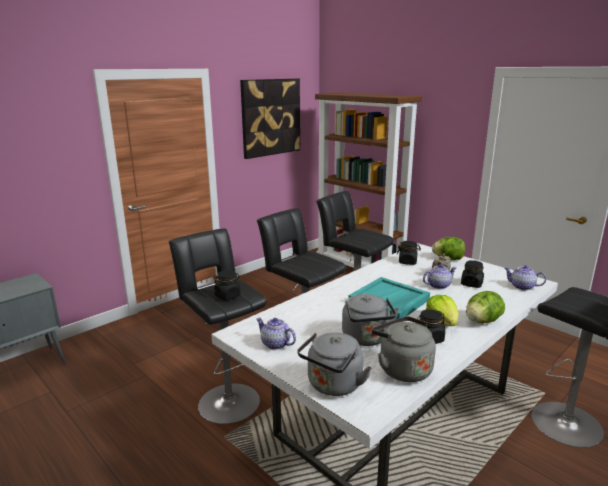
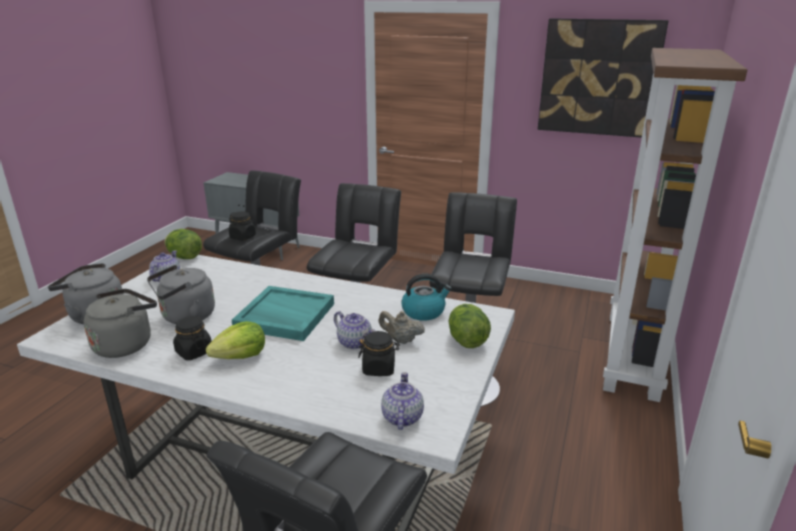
camera: 65 degrees right, 5 degrees up
(408, 262) = (424, 311): black jar -> kettle
(482, 321) = (254, 386): lettuce -> lettuce (185, 257)

